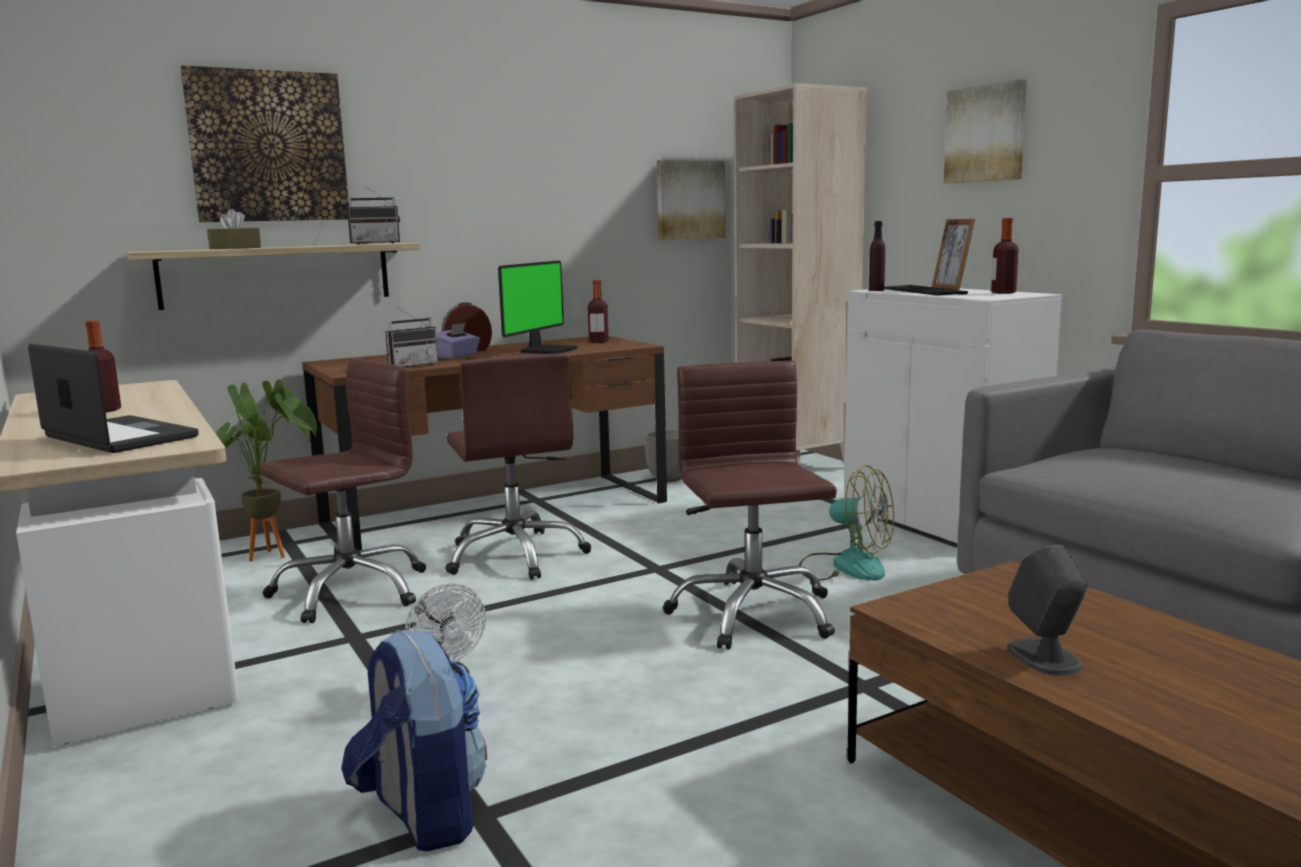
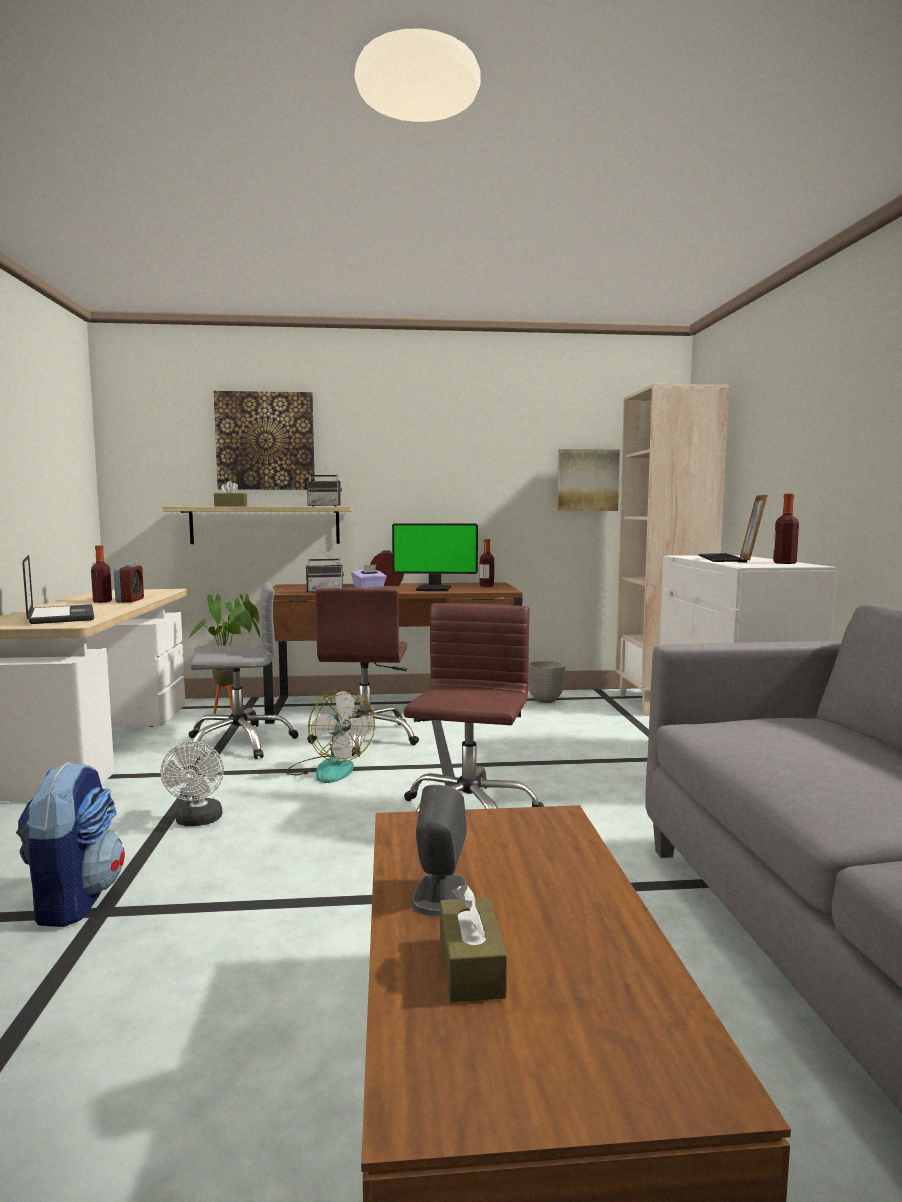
camera: 25 degrees right, 5 degrees down
(148, 404) = (130, 600): none -> alarm clock
(350, 591) = (239, 742): brown office chair -> grey office chair
(547, 350) = (434, 589): monitor -> monitor turned 45 degrees clockwise
(845, 566) = (593, 792): fan -> fan (329, 769)
(876, 290) = (685, 556): purple bottle -> none
(986, 133) = (807, 419): picture -> none
(1167, 700) = (471, 967): none -> brown tissue box

